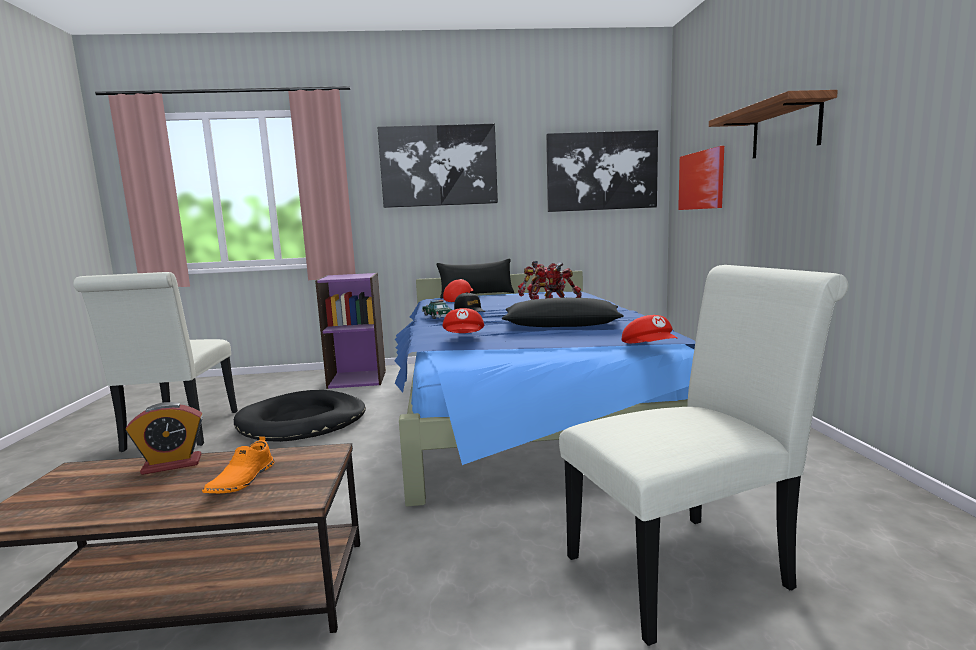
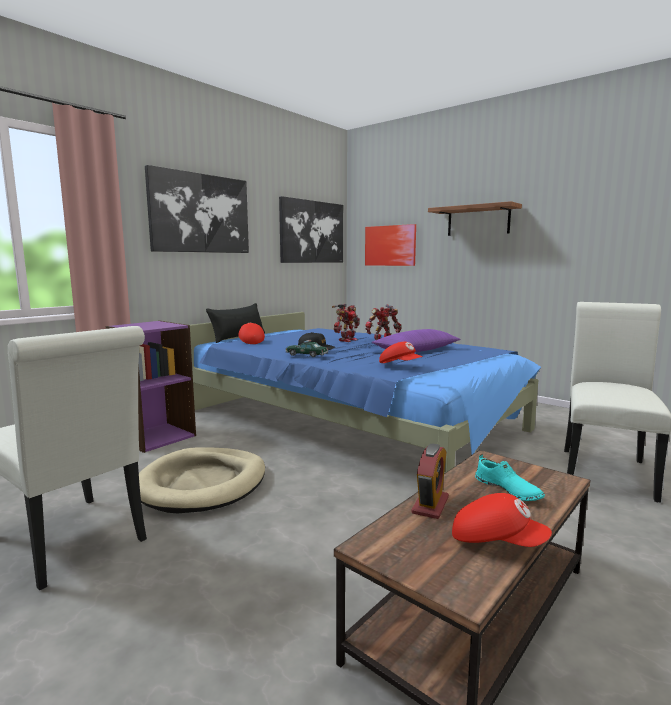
camera: 45 degrees left, 0 degrees up
(241, 480) = (507, 490): orange shoe -> turquoise shoe
(302, 422) = (202, 484): black dog bed -> beige dog bed
(561, 325) = (416, 350): black pillow -> purple pillow
(650, 348) = (510, 356): red cap -> red cap (496, 541)

